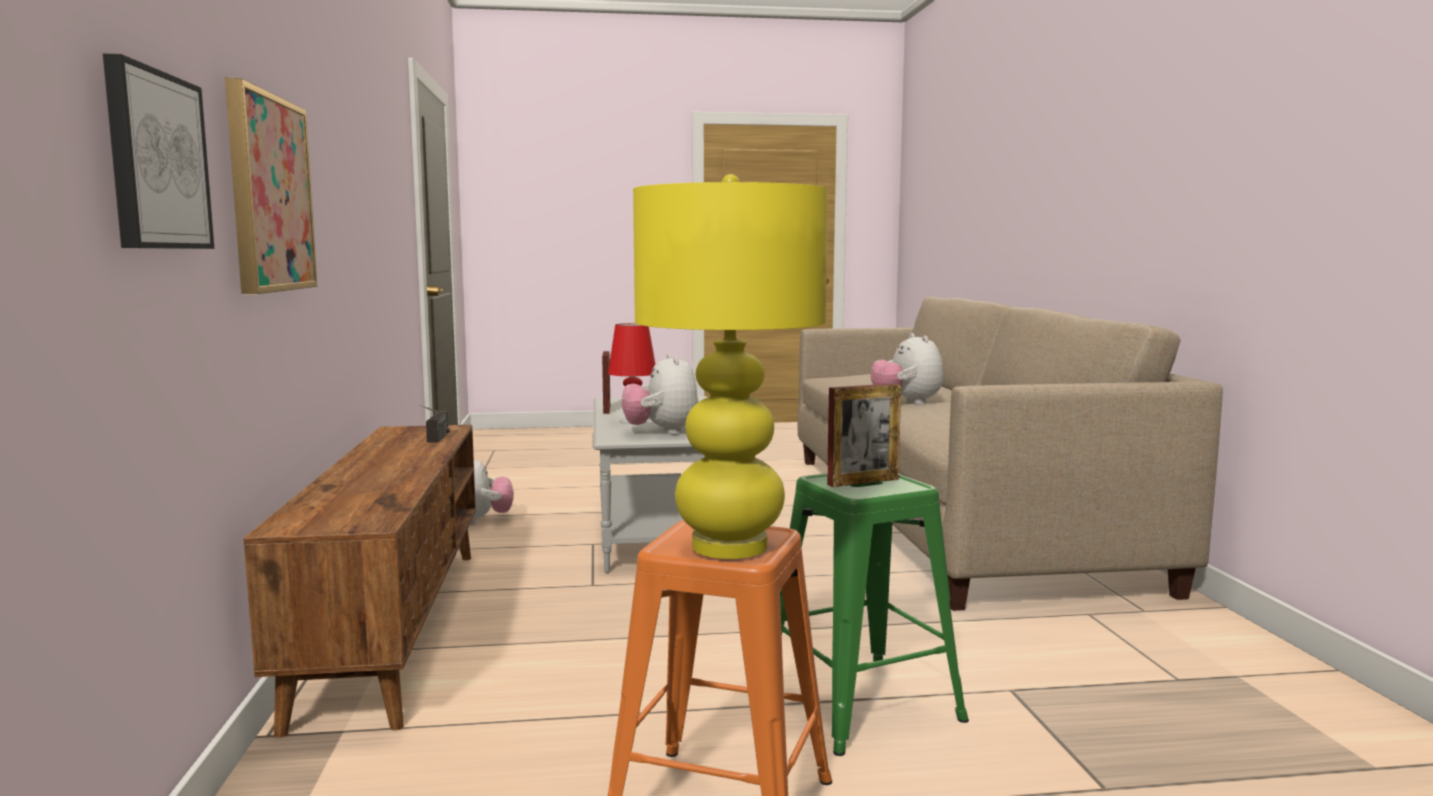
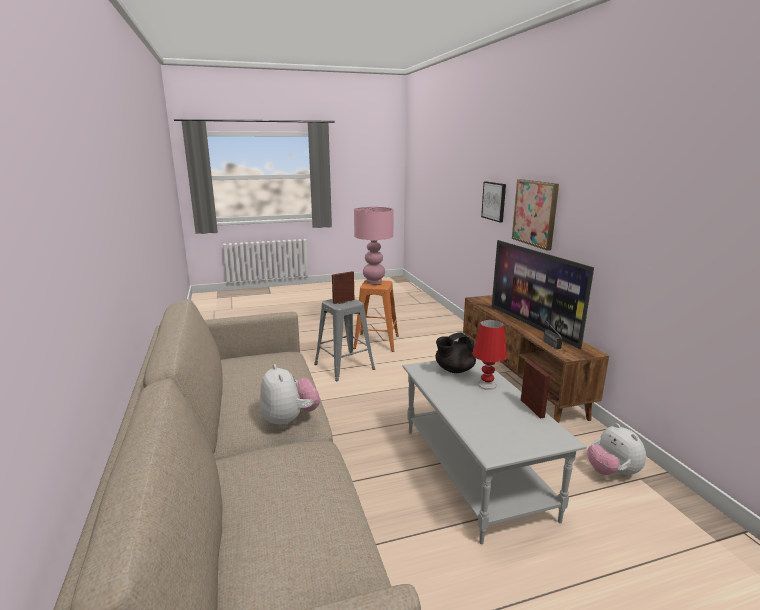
camera: 170 degrees right, 10 degrees up
(391, 459) = (533, 326): none -> television
(662, 432) = (454, 370): plush toy -> black teapot
(729, 547) = (373, 282): yellow table lamp -> pink table lamp
(860, 705) = (344, 366): green stool -> grey stool

